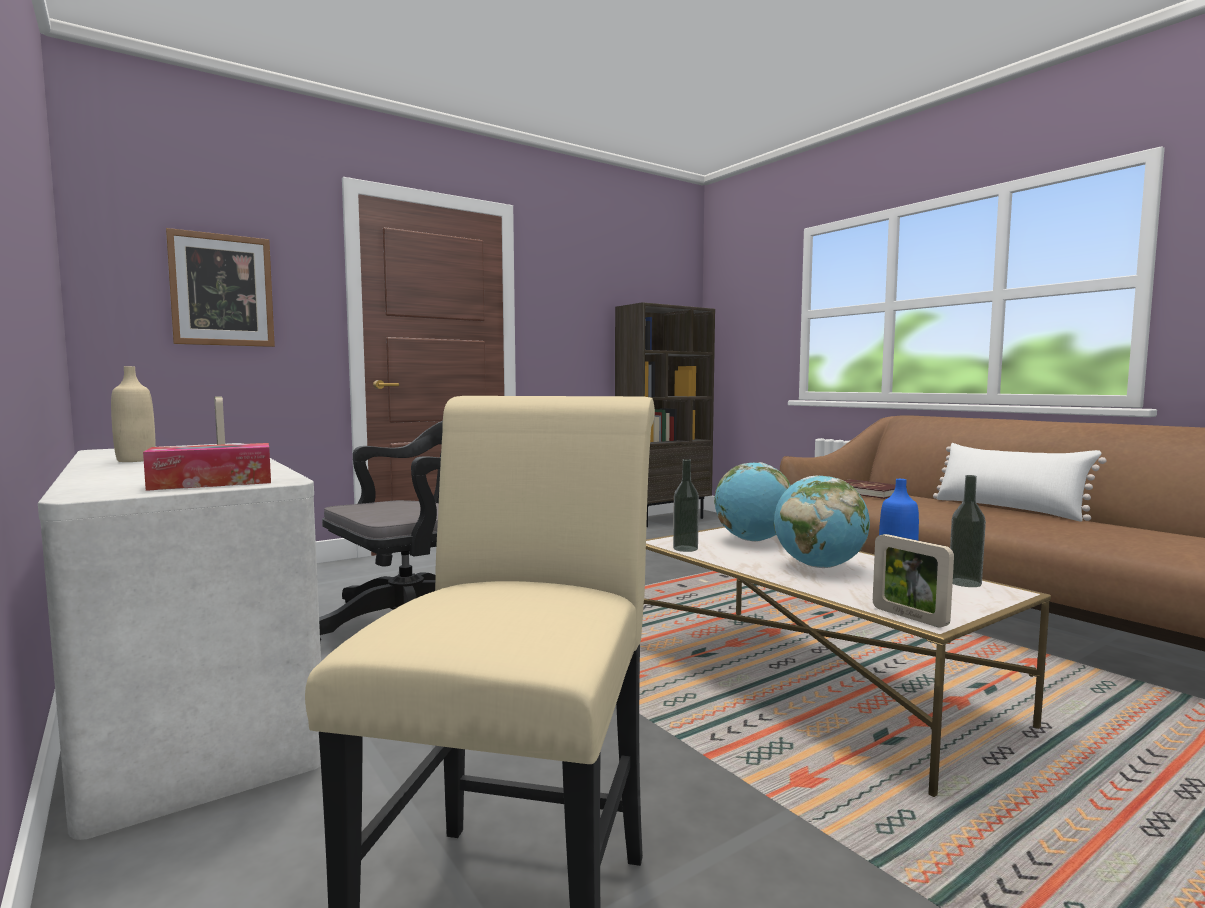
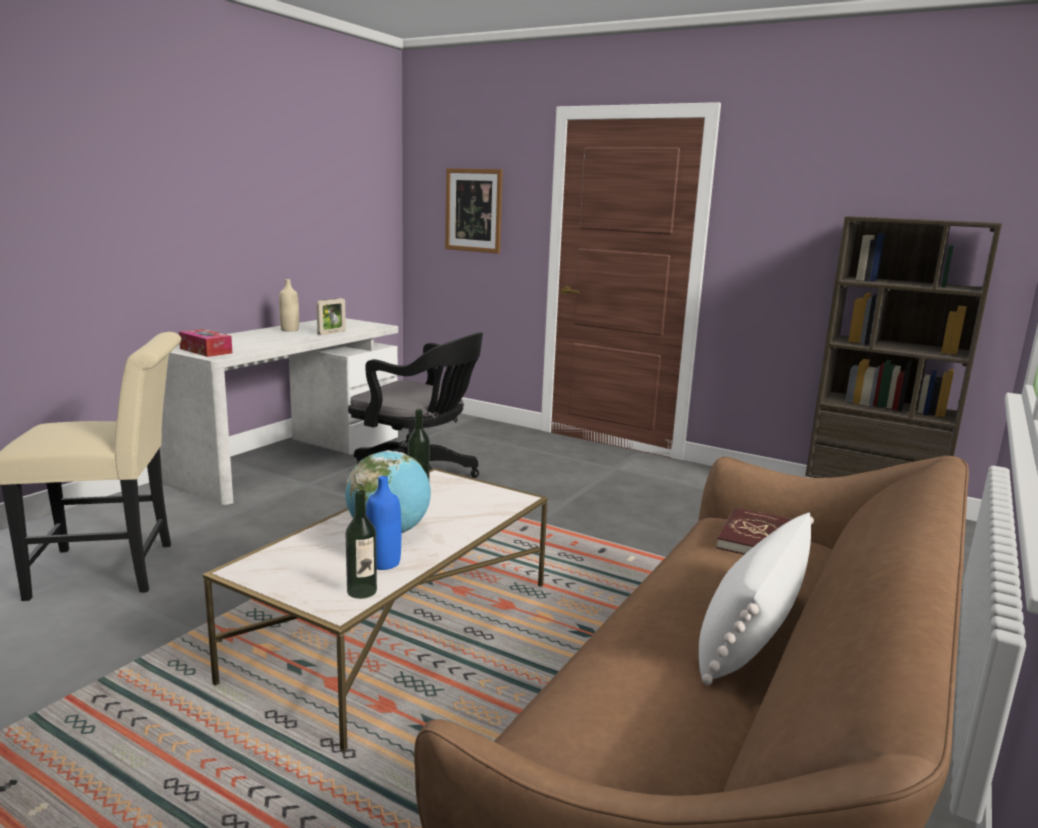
camera: 65 degrees right, 10 degrees up
(753, 540) = (471, 505): globe -> none
(909, 617) = (248, 563): picture frame -> none

